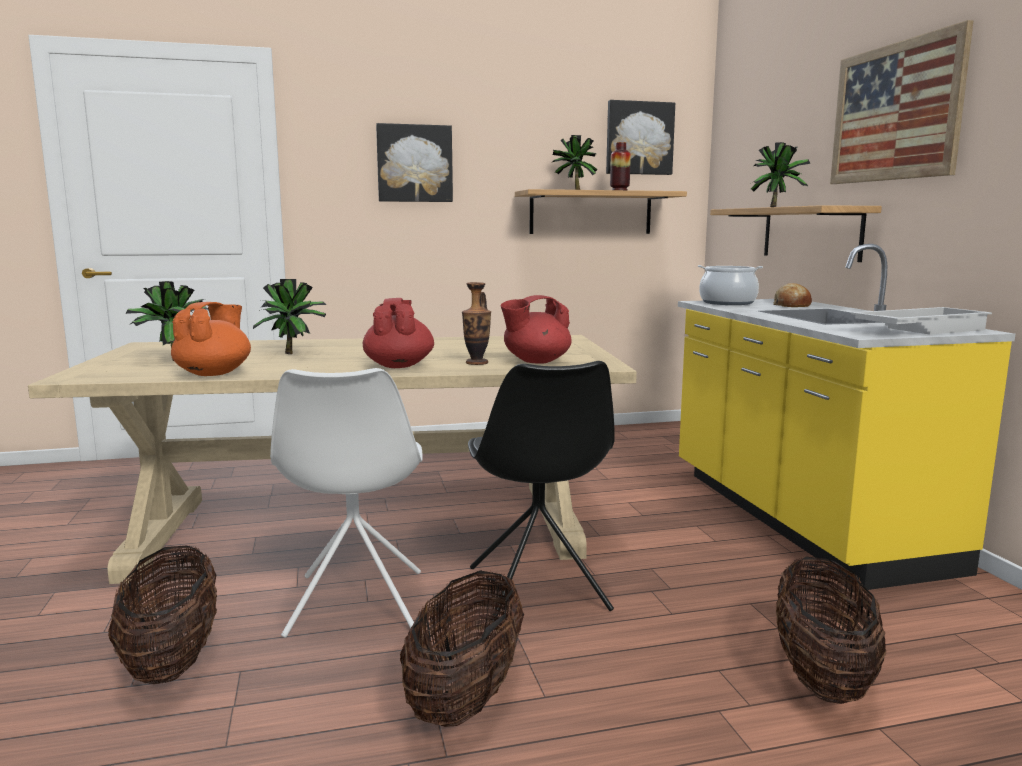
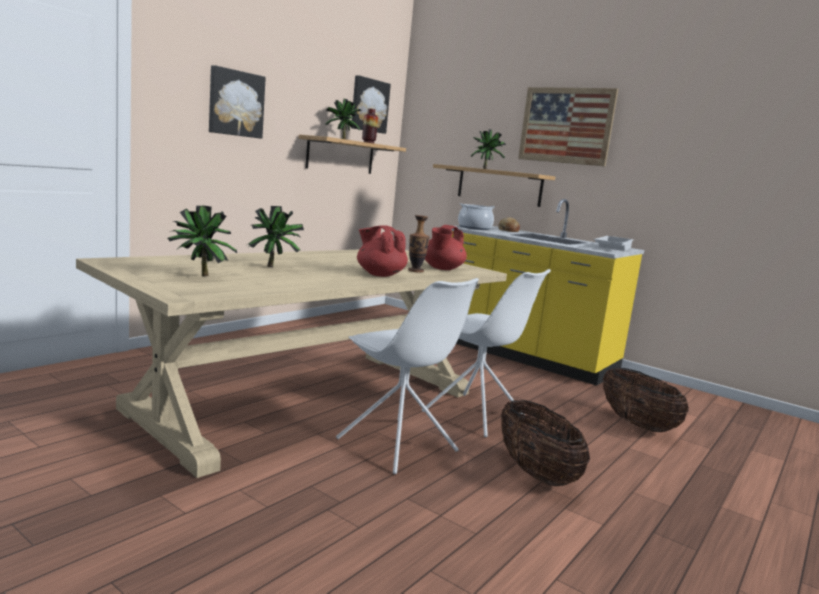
camera: 40 degrees left, 0 degrees up
(172, 660) = (353, 506): basket -> none
(214, 373) = (283, 286): orange teapot -> none
(538, 590) = (475, 415): black chair -> white chair

